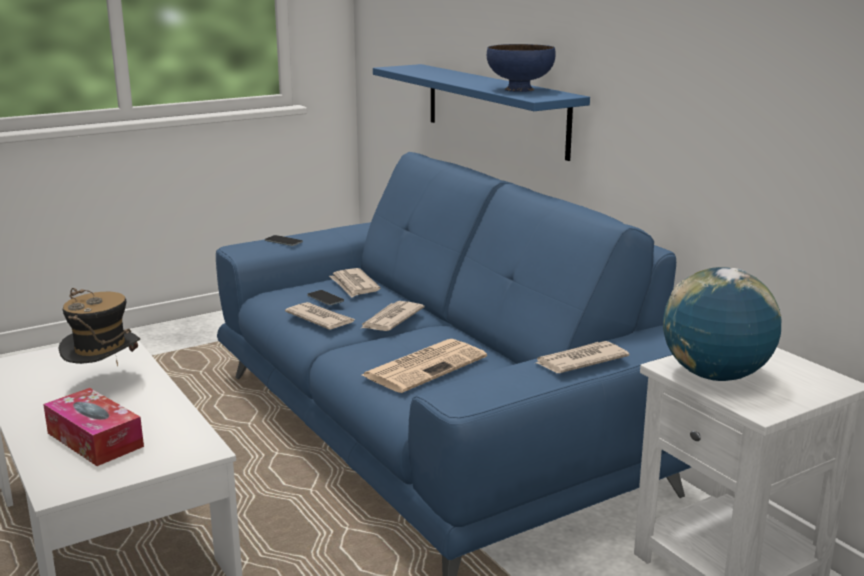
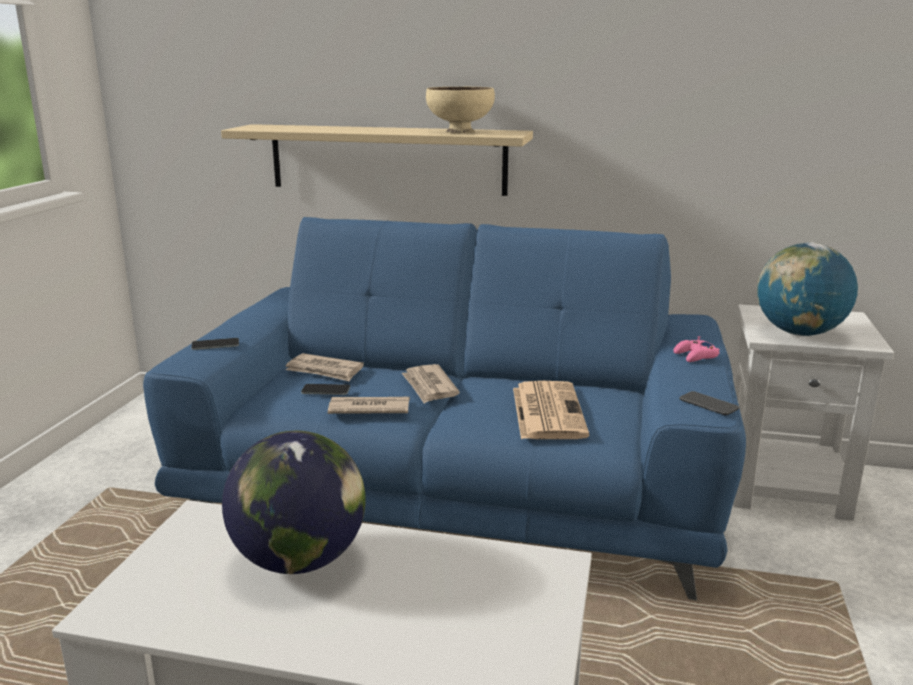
camera: 45 degrees left, 0 degrees up
(95, 440) = (440, 617): tissue box -> none
(105, 383) = (299, 561): hat -> globe
(474, 395) = (708, 404): none -> phone
(495, 109) = (387, 159): blue shelf -> beige shelf
(520, 89) = (460, 131): blue bowl -> beige bowl
(579, 361) = (695, 356): newspaper -> pink game controller

